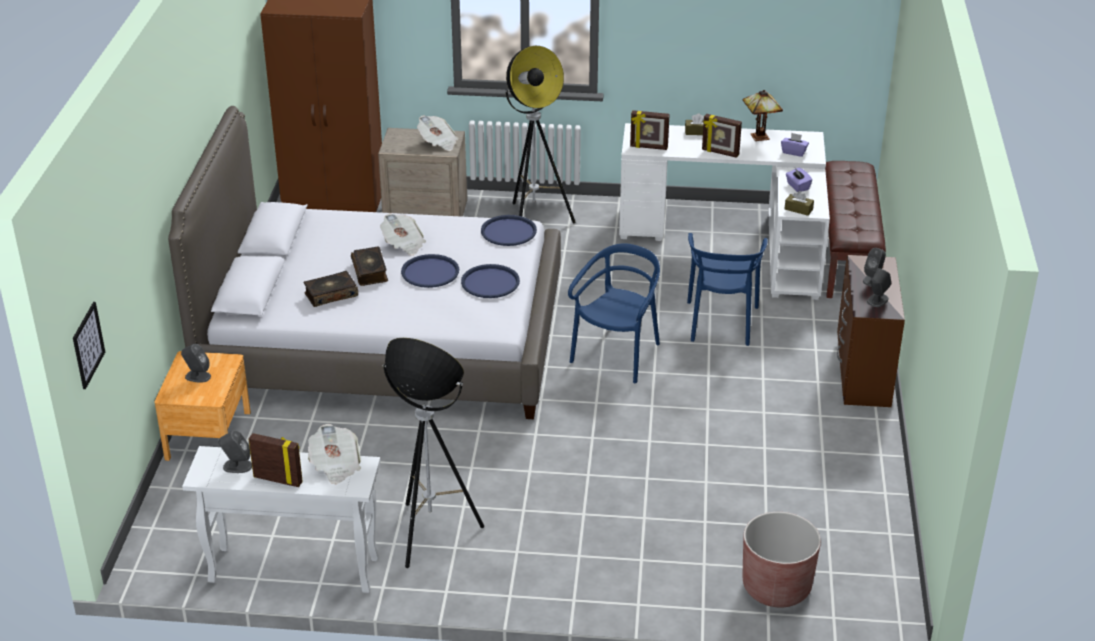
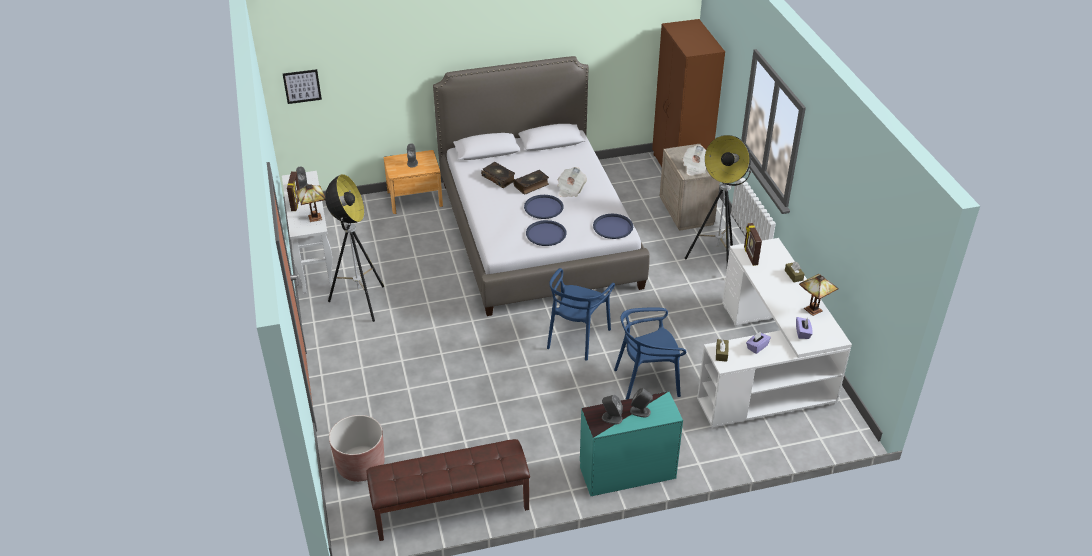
camera: 70 degrees right, 5 degrees up
(335, 465) = (314, 218): newspaper -> table lamp
(617, 355) = (577, 337): blue chair -> blue chair turned 105 degrees clockwise
(720, 153) = (770, 293): picture frame -> none
(848, 254) = (791, 436): brown bench -> brown bench (451, 508)
(862, 373) = (626, 472): brown dresser -> turquoise dresser

